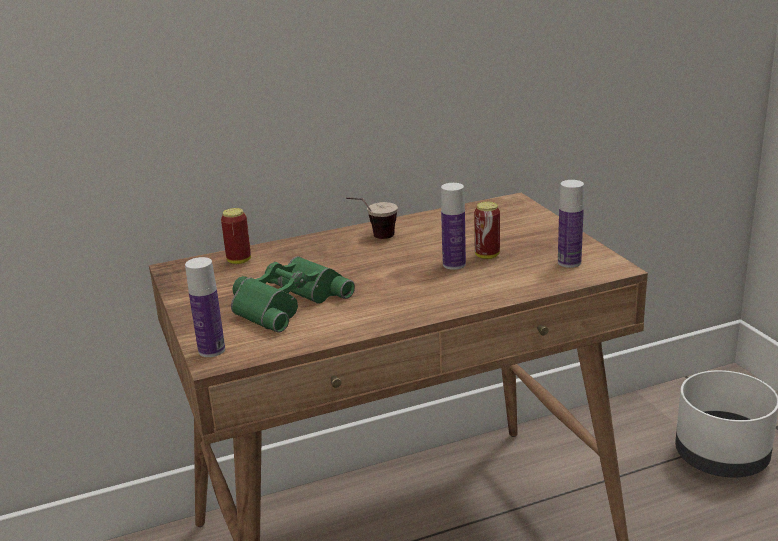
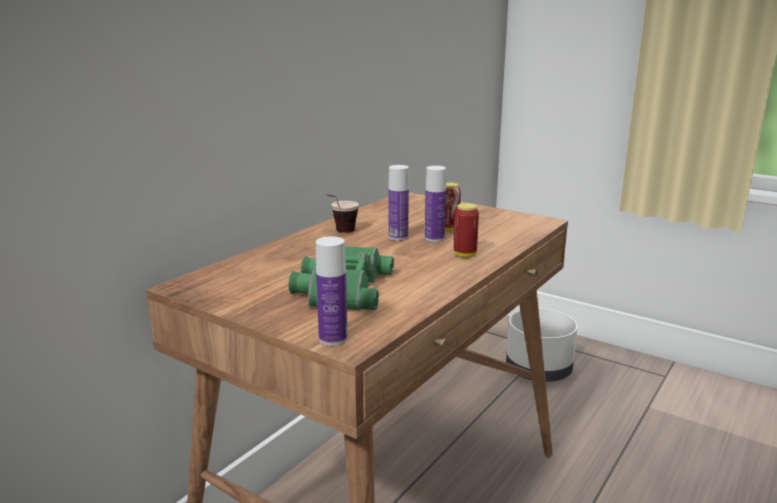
camera: 35 degrees left, 5 degrees down
(239, 261) = (242, 268): can -> can (464, 255)
(569, 262) = (511, 223): bottle -> bottle (398, 237)

